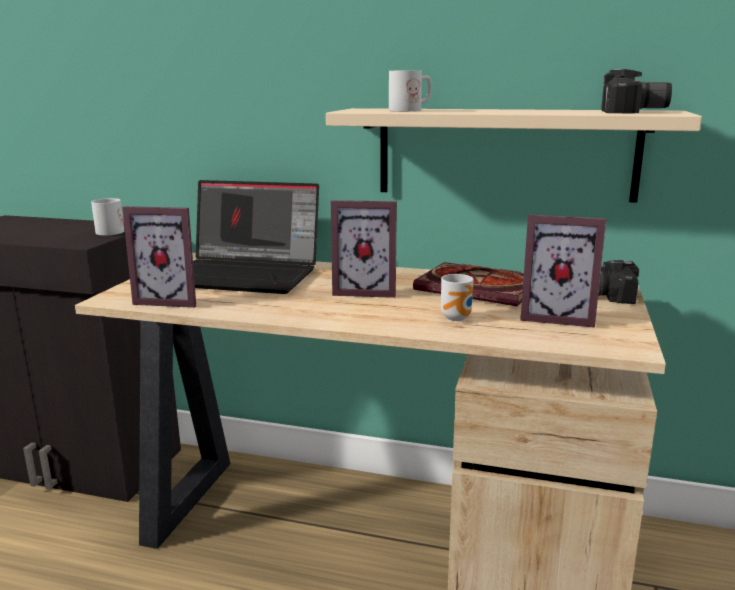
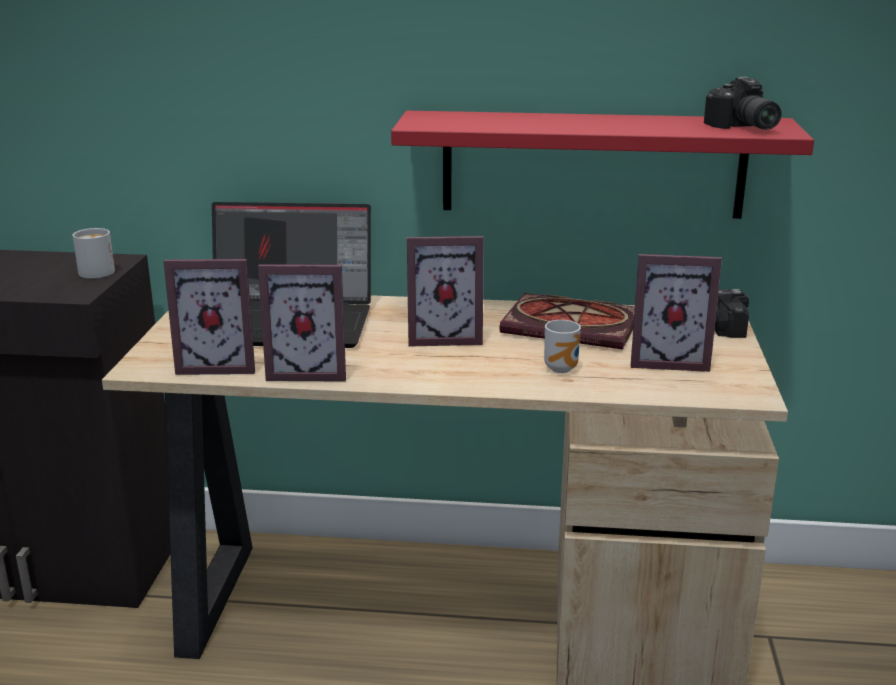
camera: 10 degrees left, 5 degrees up
(239, 308) = (308, 371): none -> picture frame
(411, 110) = (489, 123): white mug -> none
(505, 153) = (592, 164): beige shelf -> red shelf
(635, 112) = (742, 127): camera -> camera turned 75 degrees clockwise

